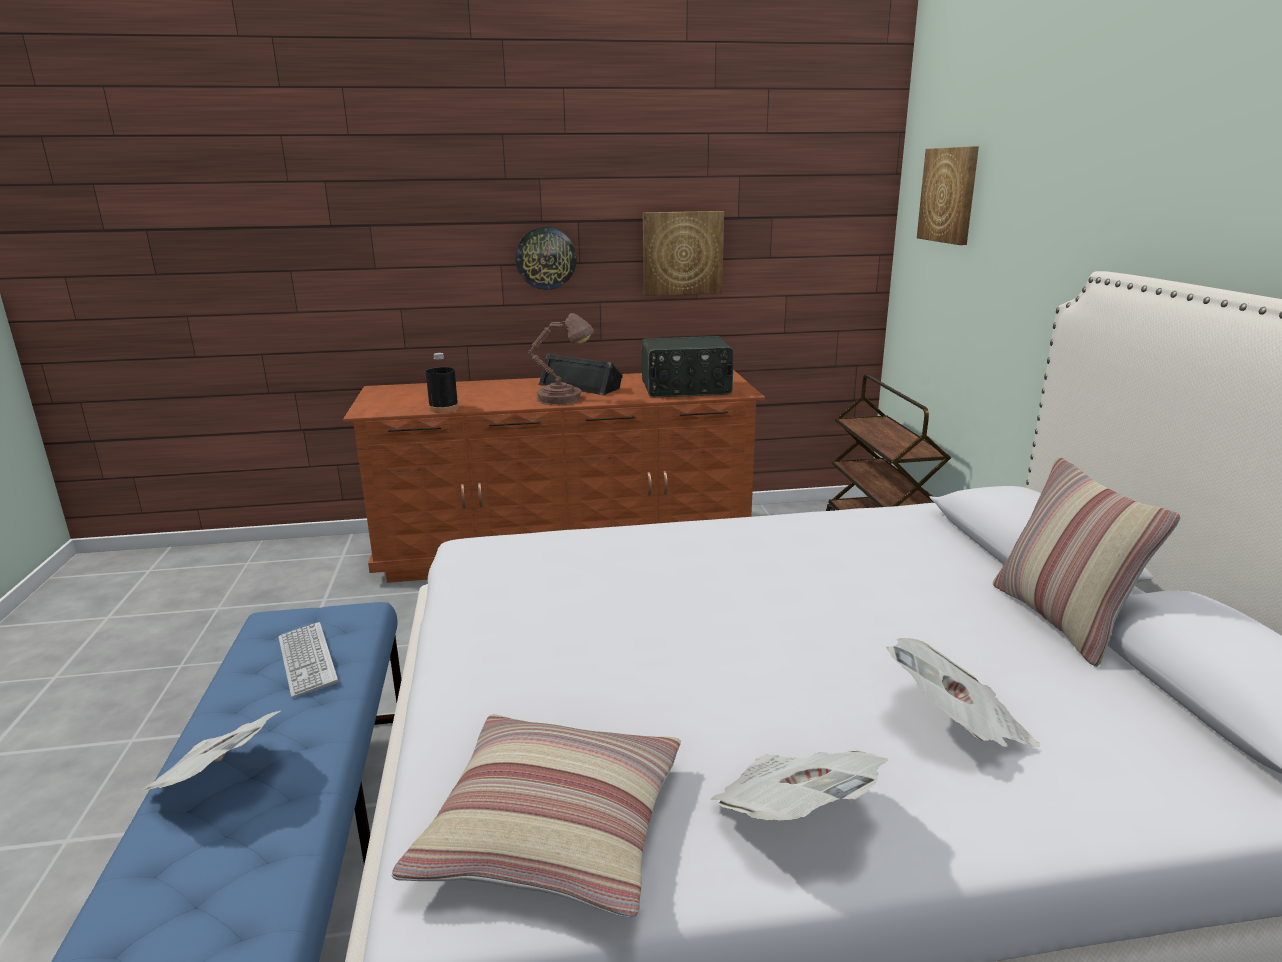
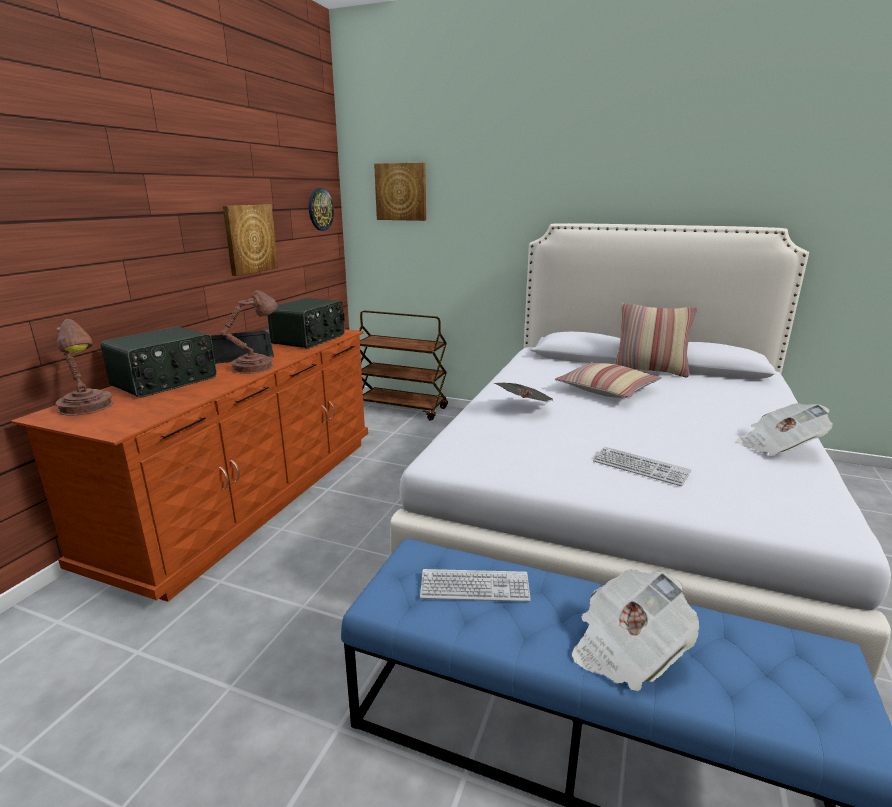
camera: 60 degrees left, 0 degrees up
(403, 391) = (87, 407): none -> brown table lamp
(443, 408) = (186, 401): black bottle -> none
(484, 390) = (165, 382): none -> radio
(545, 258) = (161, 250): wall clock -> wall clock (320, 209)
(552, 829) = (785, 496): pillow -> pillow (607, 390)
(554, 672) = (640, 467): none -> keyboard
(957, 726) = (721, 406): newspaper -> newspaper (525, 408)

